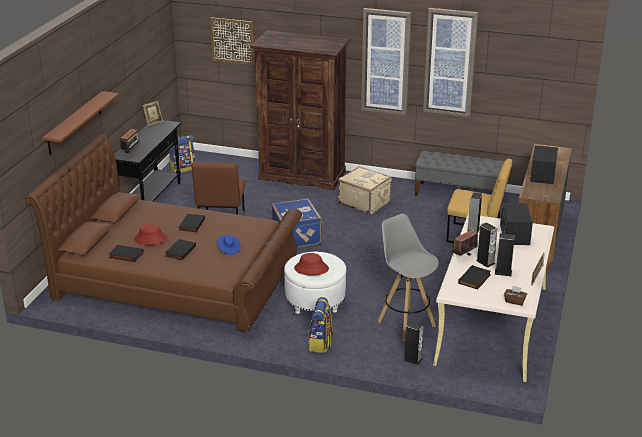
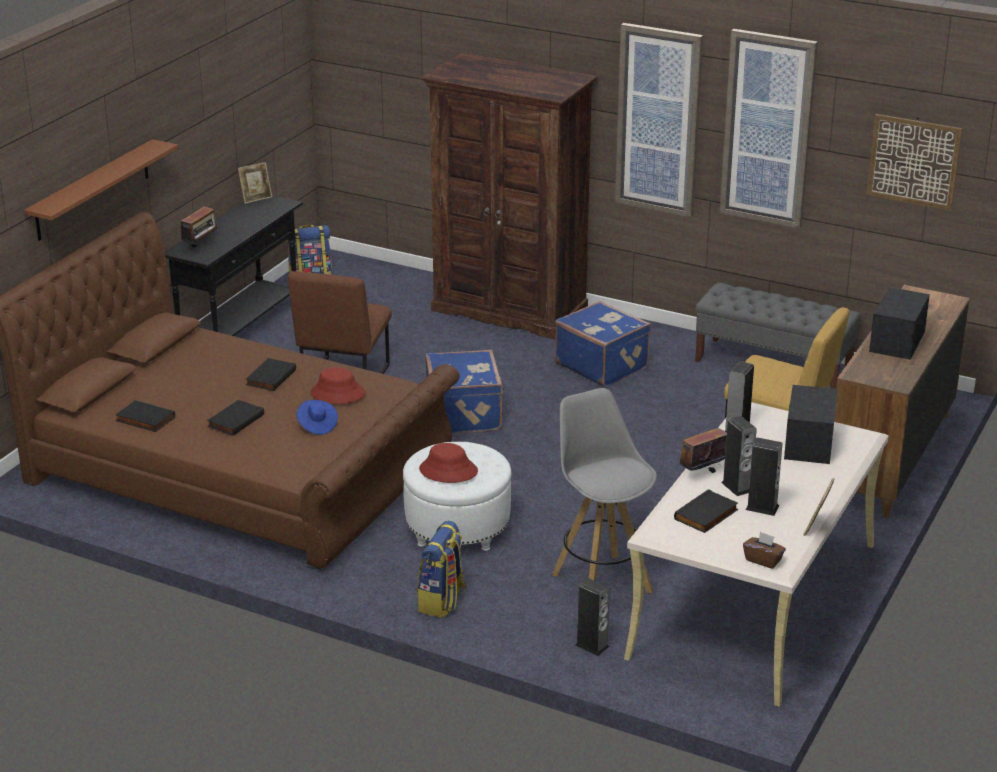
camera: 10 degrees right, 0 degrees up
(151, 239) = (195, 396): red hat -> red hat (338, 393)
(232, 40) = (405, 65): picture -> picture (914, 160)
(364, 202) = (602, 365): beige suitcase -> blue suitcase

